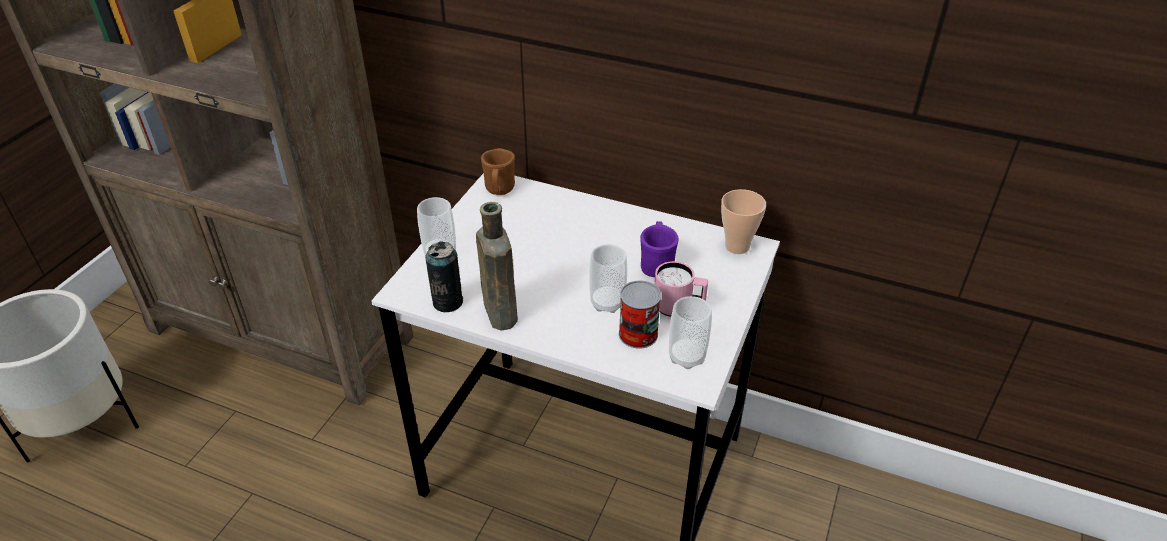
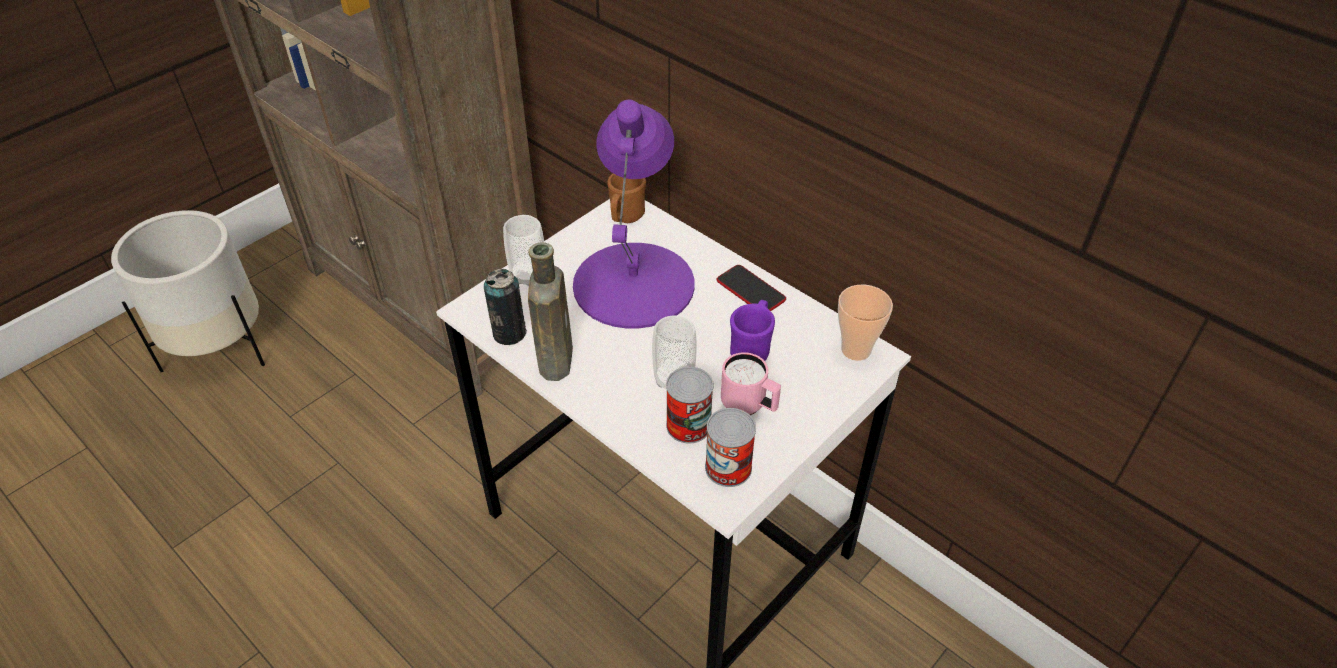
camera: 20 degrees right, 5 degrees up
(535, 238) = (635, 283): none -> purple table lamp
(632, 222) = (750, 290): none -> phone
(687, 357) = (728, 467): cup -> can

